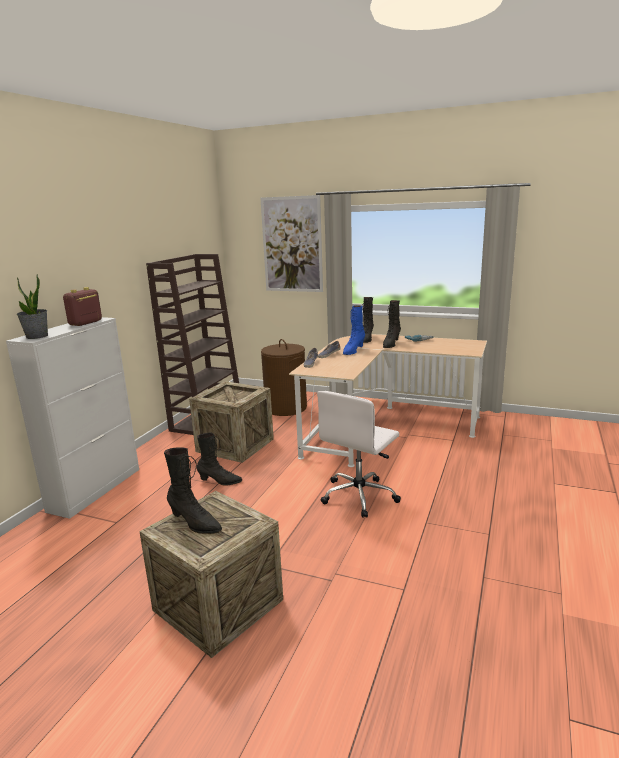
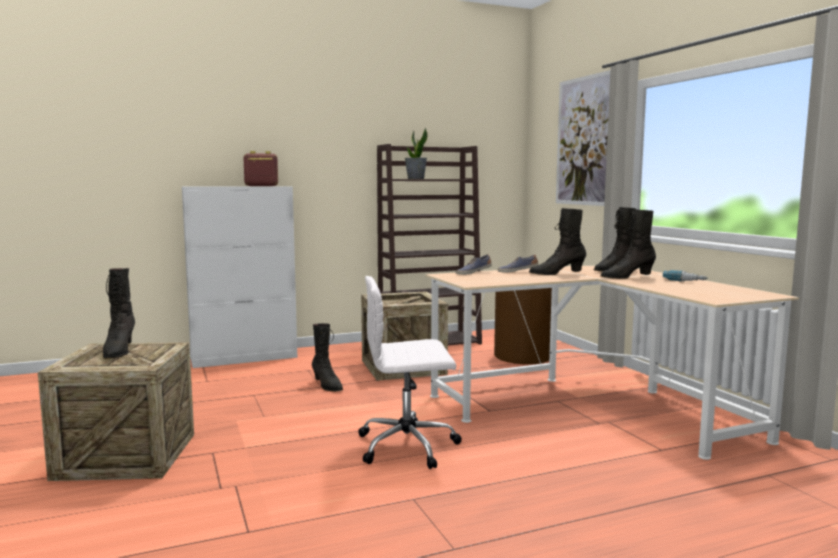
camera: 45 degrees right, 10 degrees down
(37, 336) = (202, 186): potted plant -> potted plant (415, 178)
(353, 351) = (556, 274): blue boot -> black boot

